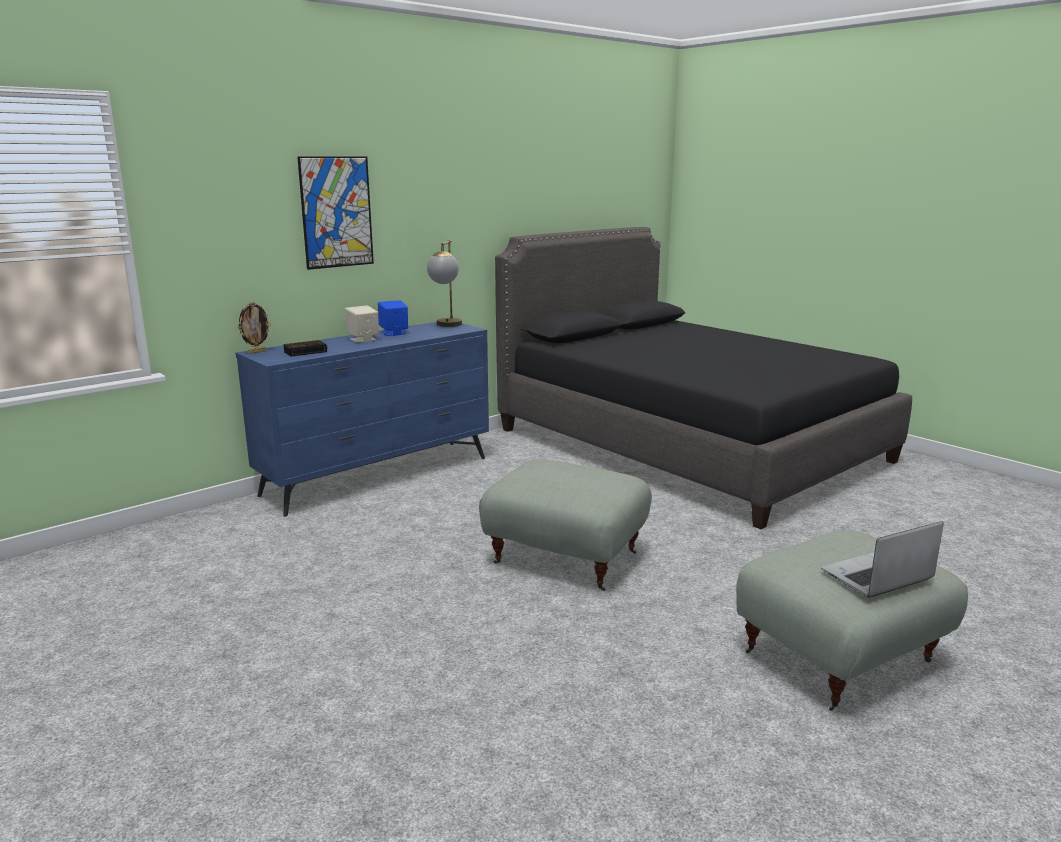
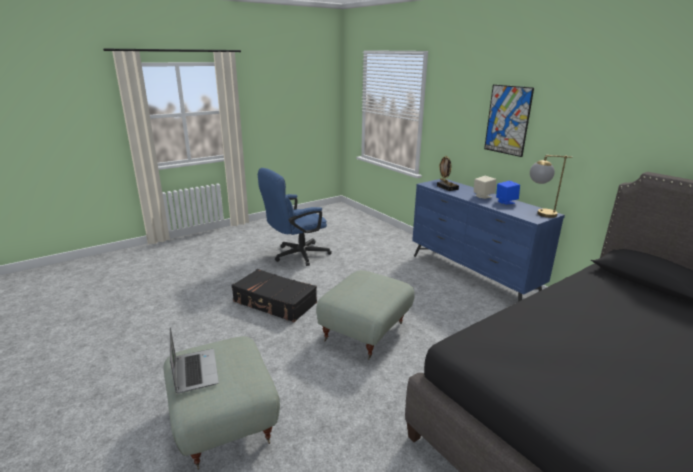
camera: 95 degrees right, 5 degrees up
(221, 661) = (296, 255): none -> blue office chair
(481, 661) = (274, 303): none -> black suitcase

